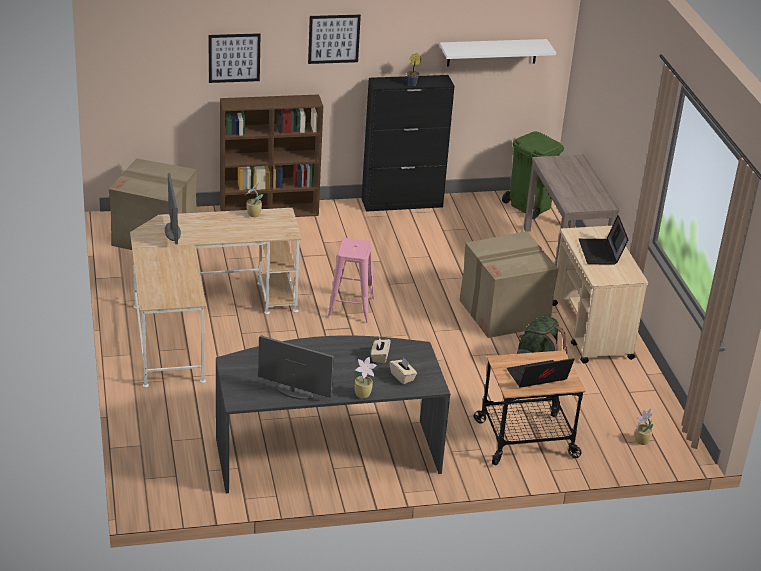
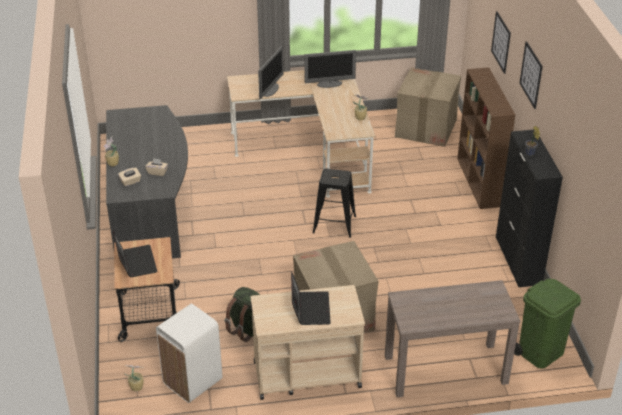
camera: 95 degrees right, 5 degrees up
(294, 392) = (121, 135): monitor -> monitor (271, 90)
(351, 307) = (334, 224): pink stool -> black stool
(492, 52) = (584, 186): white shelf -> none
(601, 253) = (310, 308): laptop -> laptop turned 90 degrees clockwise
(622, 403) = (192, 381): none -> white trash can

